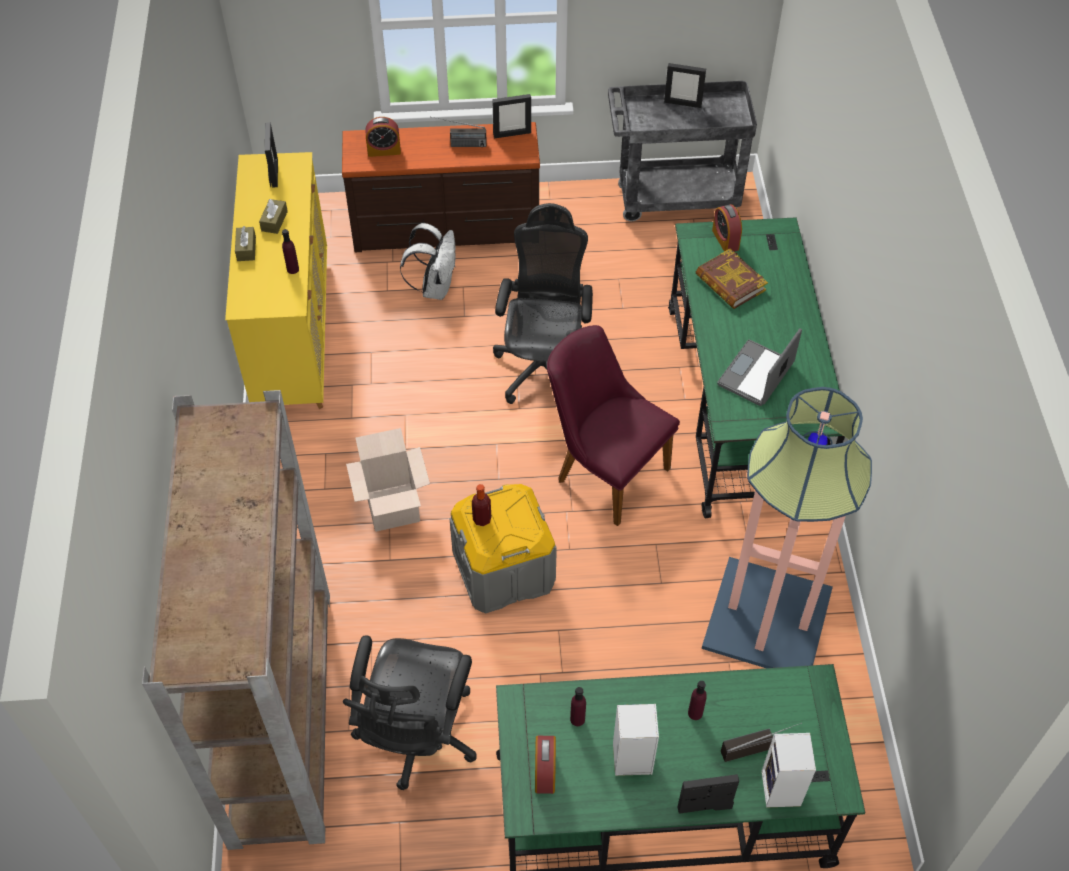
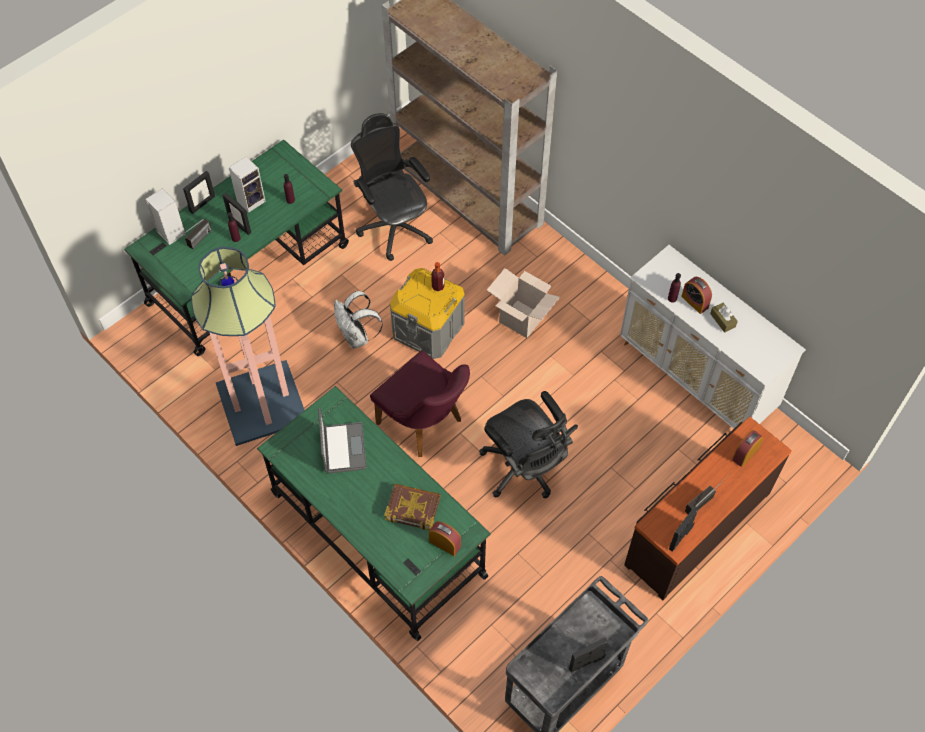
camera: 140 degrees right, 5 degrees up
(246, 249) = (714, 291): brown tissue box -> none
(274, 173) = (767, 352): picture frame -> picture frame (240, 225)
(293, 334) = (696, 376): yellow cabinet -> white cabinet
(435, 287) = (652, 474): white backpack -> white backpack (357, 337)
(545, 771) = (287, 171): alarm clock -> alarm clock (694, 302)
(604, 470) = (425, 425): purple chair -> purple chair turned 45 degrees clockwise

